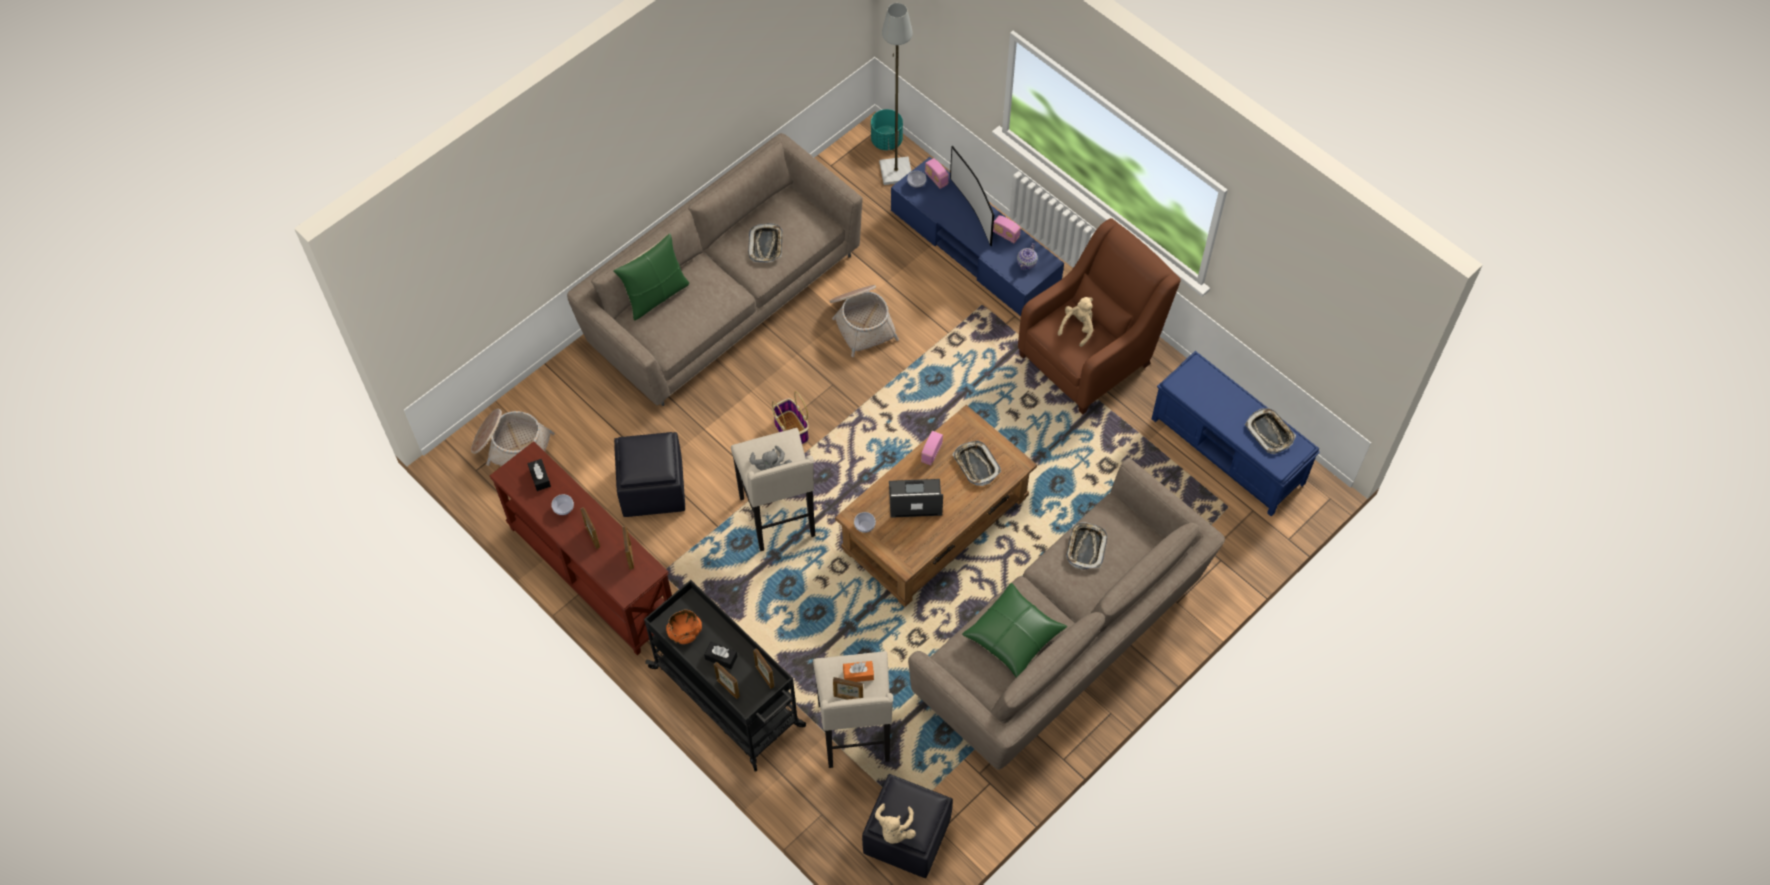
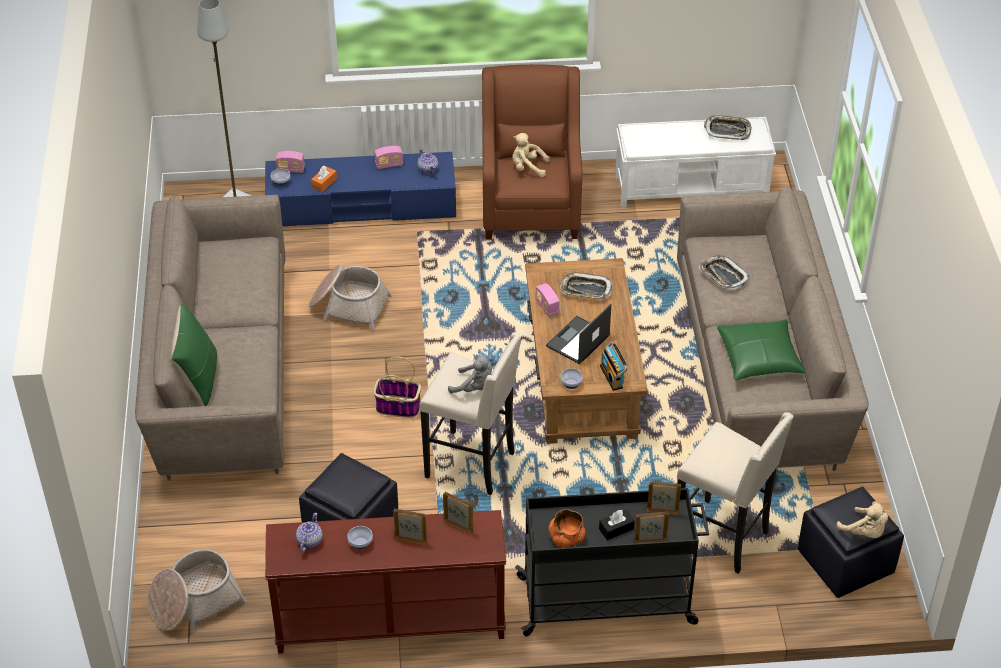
camera: 50 degrees left, 15 degrees down
(540, 477) = (309, 541): black tissue box -> teapot
(766, 245) = (237, 285): tray -> none
(848, 697) = (739, 466): picture frame -> none
(858, 674) = (723, 447): orange tissue box -> orange tissue box (324, 183)
(887, 141) = (201, 191): turquoise planter -> none
(898, 548) = (613, 376): none -> radio
(974, 210) = (345, 167): television -> none
(1078, 327) = (527, 167): beige plush toy -> beige plush toy turned 60 degrees counterclockwise
(1228, 451) = (692, 187): blue bench -> white bench

